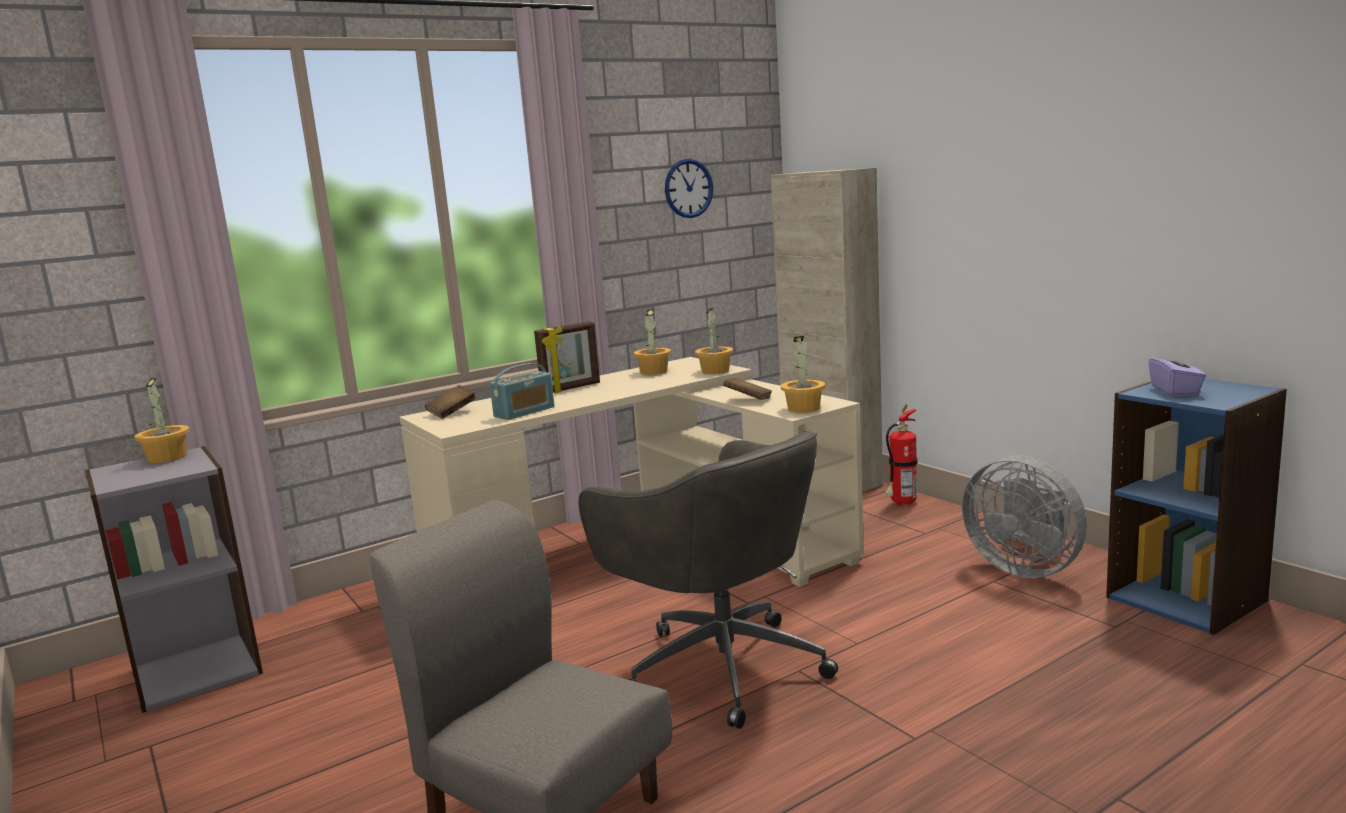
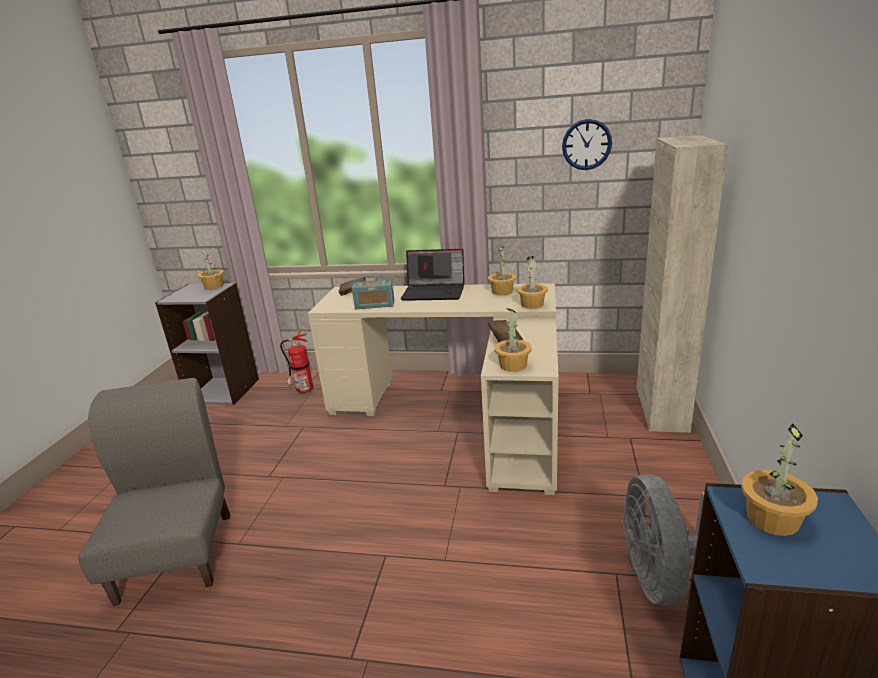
camera: 45 degrees right, 10 degrees up
(571, 388) = (435, 292): picture frame -> laptop
(721, 665) = (361, 522): grey office chair -> none
(901, 503) = (673, 458): fire extinguisher -> fire extinguisher (303, 391)
(1175, 391) = (771, 518): purple tissue box -> potted plant

